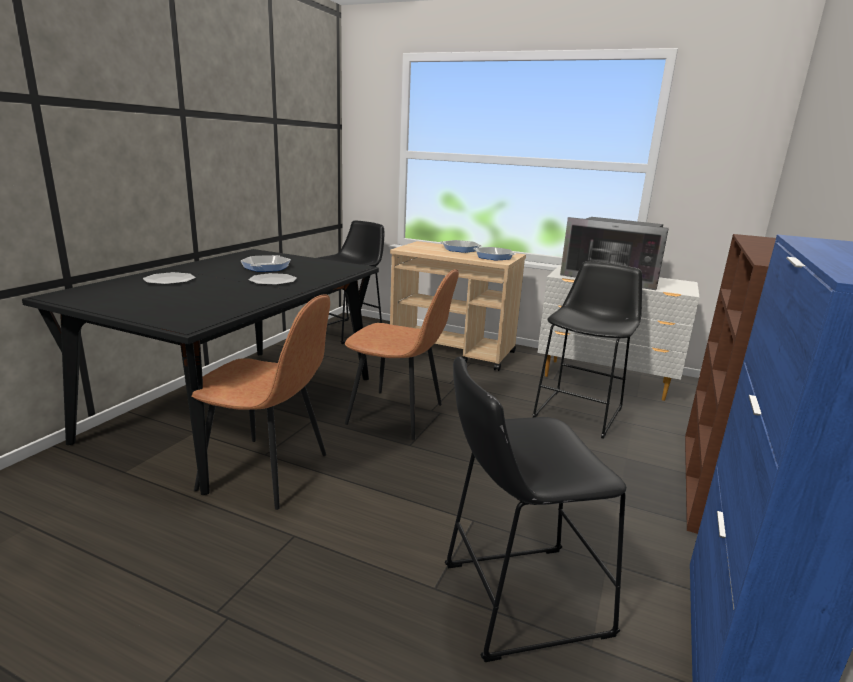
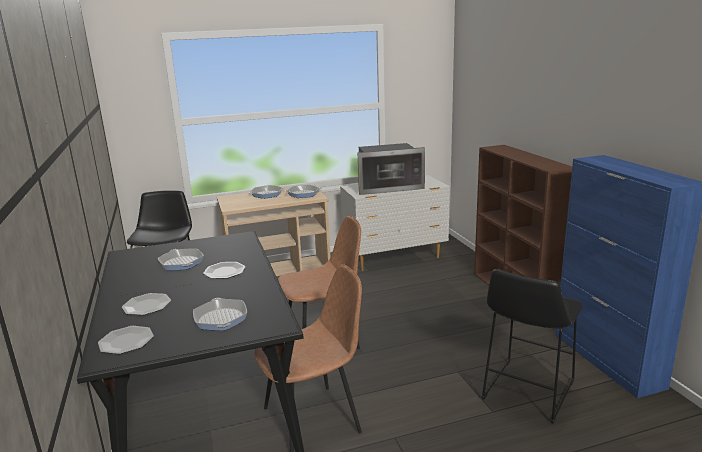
camera: 40 degrees left, 0 degrees up
(96, 292) = (126, 341): none -> plate
(175, 304) = (221, 319): none -> frying pan
(580, 411) = (412, 284): black stool -> none

